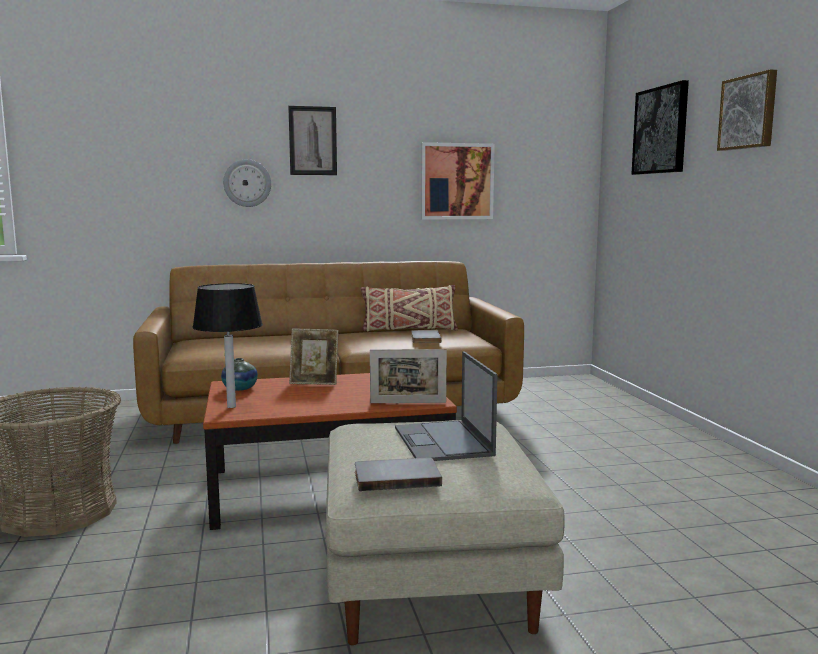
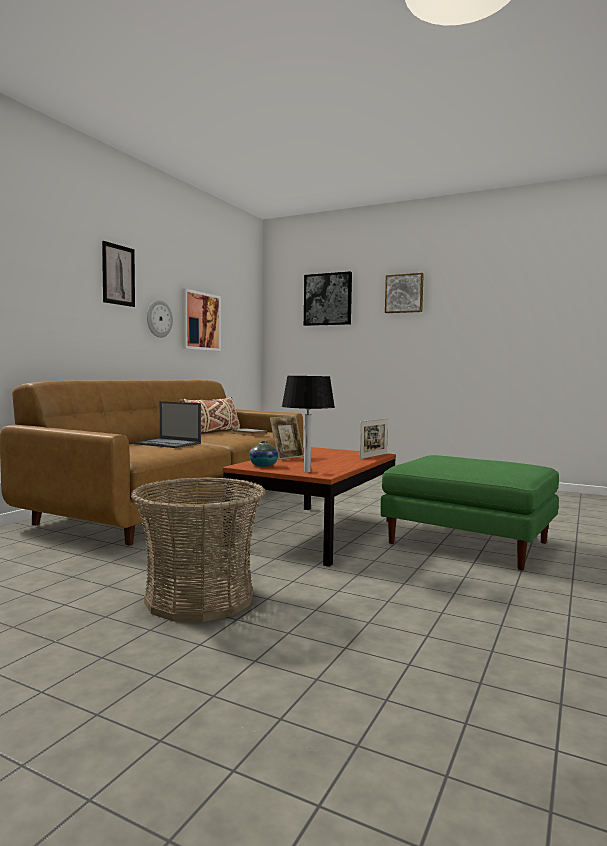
camera: 50 degrees left, 5 degrees down
(247, 183) = (71, 305): wall clock -> wall clock (159, 319)
(396, 477) = (514, 469): grey book -> none
(431, 577) = (470, 543): beige ottoman -> green ottoman
(443, 442) = (469, 459): laptop -> laptop (168, 444)

